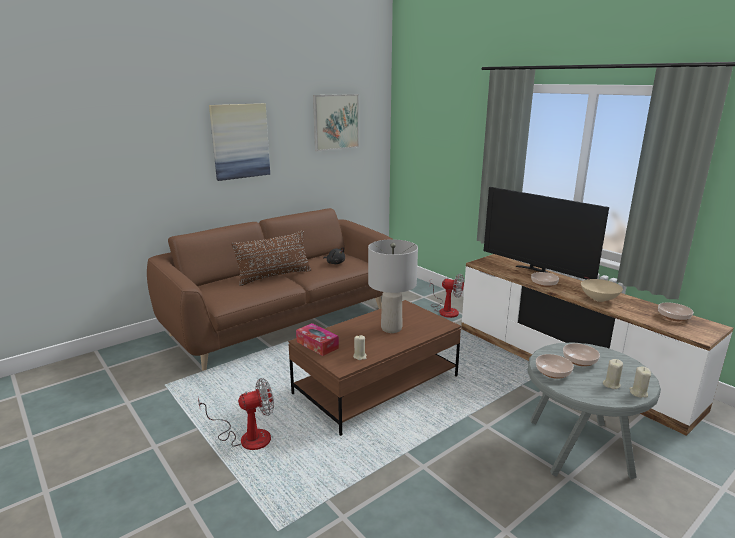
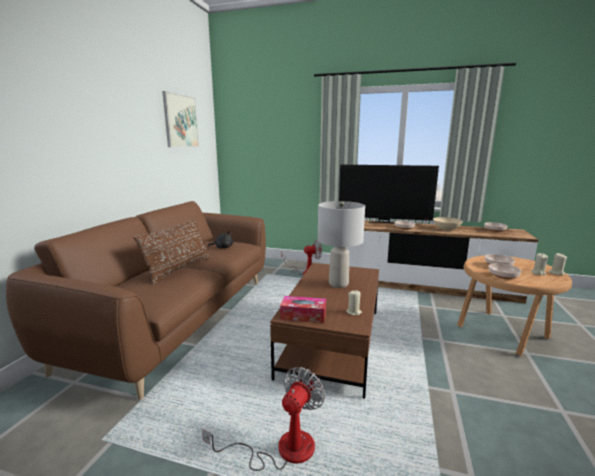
camera: 35 degrees left, 5 degrees down
(240, 141) = (102, 128): picture -> none
(578, 449) = (503, 333): grey side table -> brown side table

